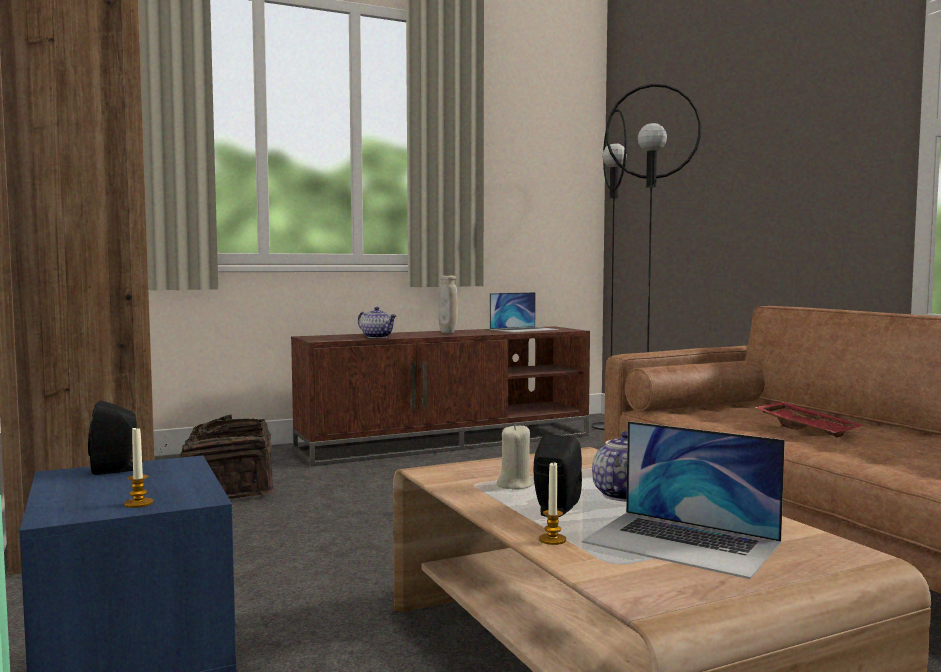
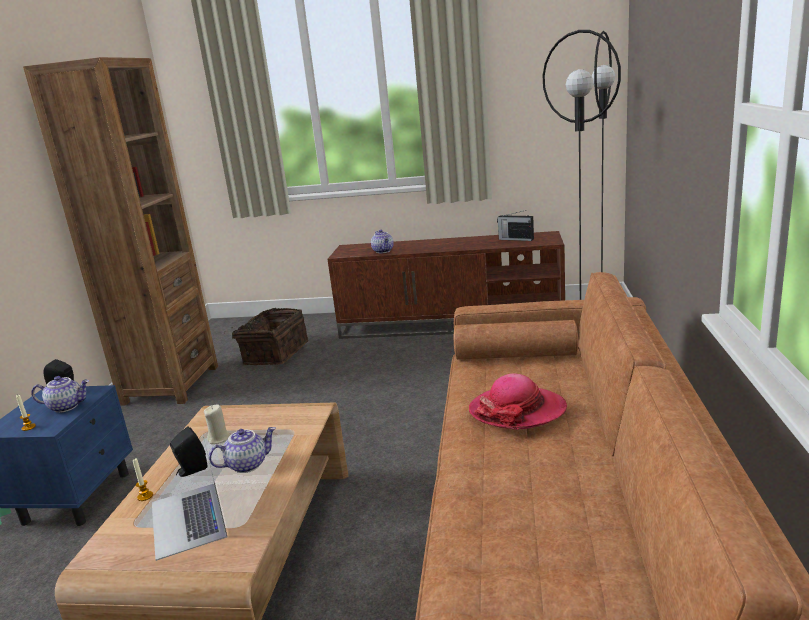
camera: 35 degrees right, 15 degrees up
(163, 479) = (67, 406): none -> teapot
(448, 333) = (444, 245): beige vase -> none
(524, 329) = (515, 239): laptop -> radio
(808, 429) = (517, 411): red tray -> hat

